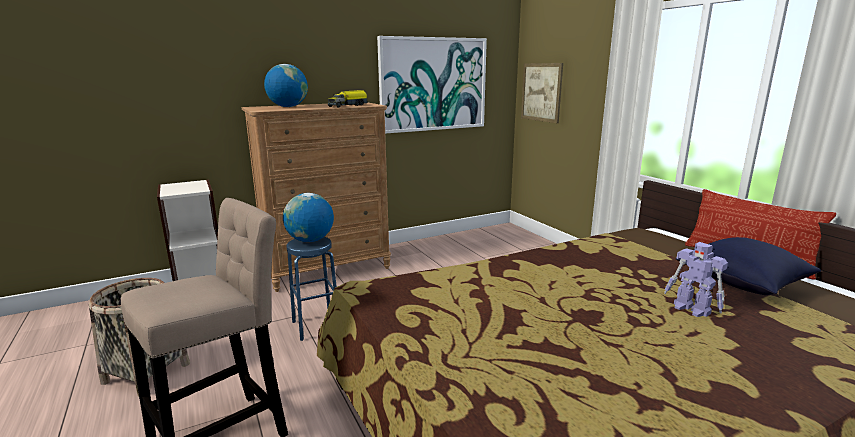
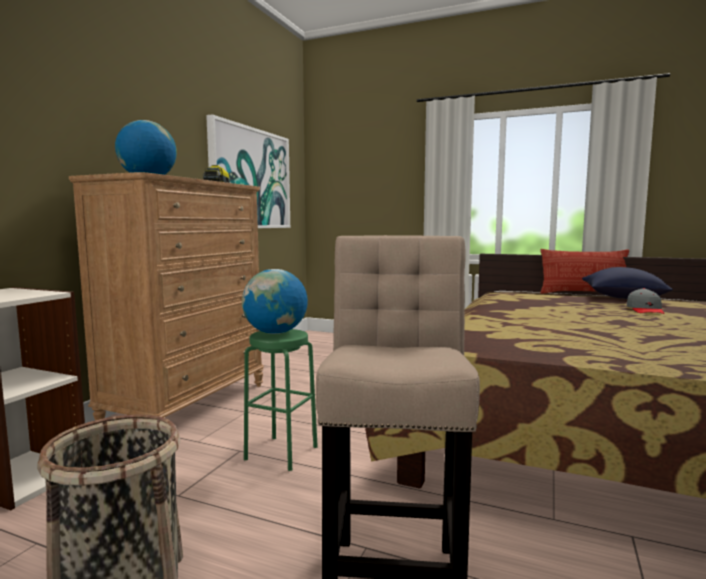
camera: 40 degrees left, 10 degrees down
(316, 326) = (281, 453): blue stool -> green stool
(541, 92) = (340, 194): picture -> none
(692, 309) = (645, 310): toy robot -> grey cap

